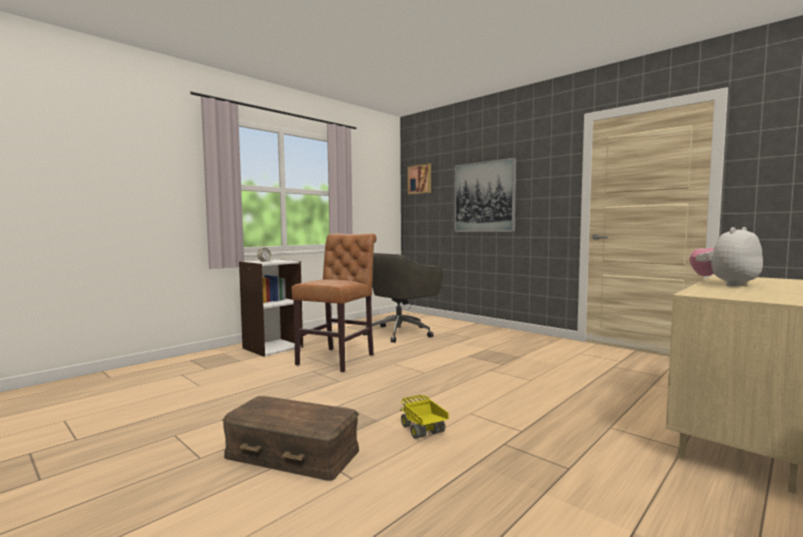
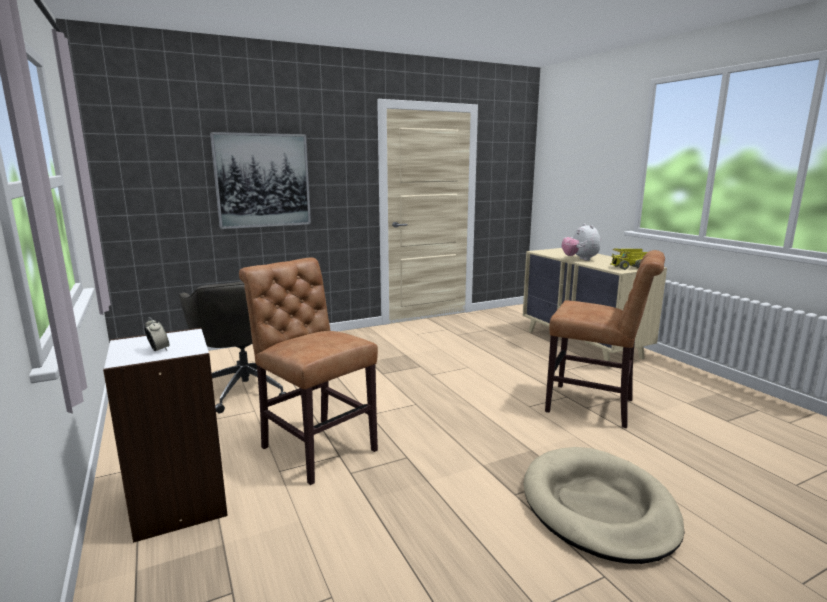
camera: 70 degrees left, 10 degrees up
(291, 454) = (598, 507): brown storage box -> beige dog bed
(420, 179) = (131, 145): picture -> none
(422, 430) = (558, 433): toy truck -> toy truck (630, 267)
(512, 449) = (595, 407): none -> brown chair

